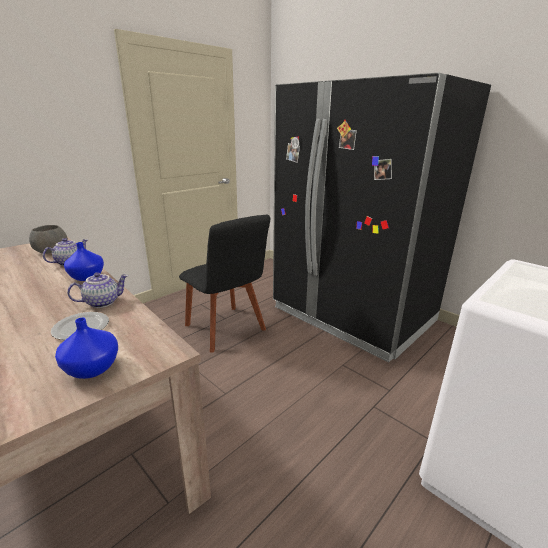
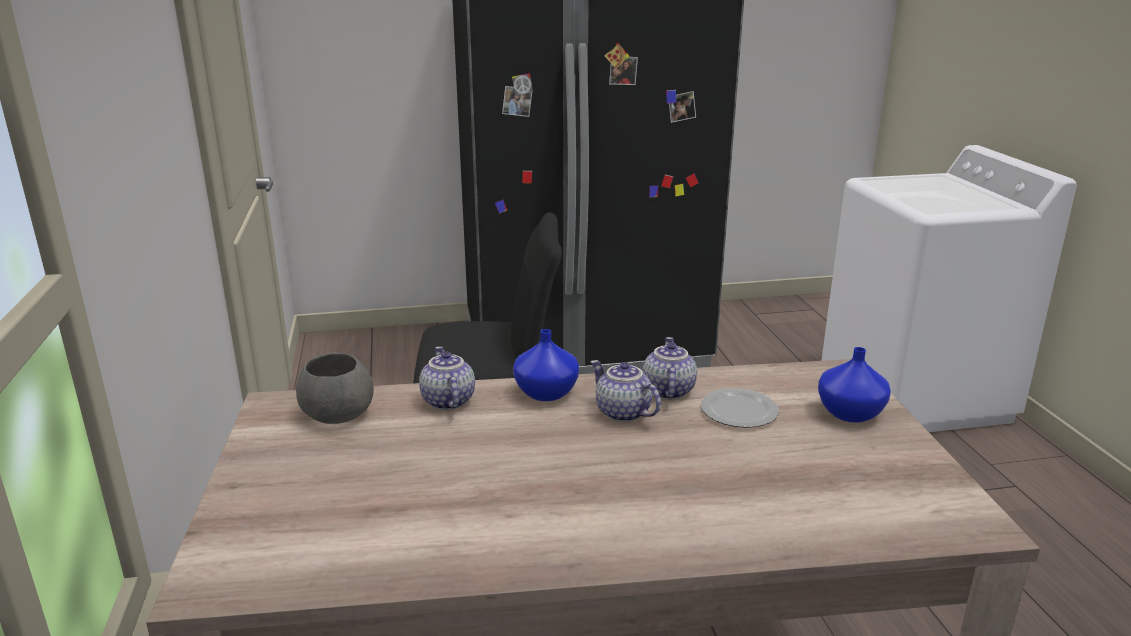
camera: 55 degrees left, 0 degrees up
(68, 297) = (621, 413): none -> teapot

